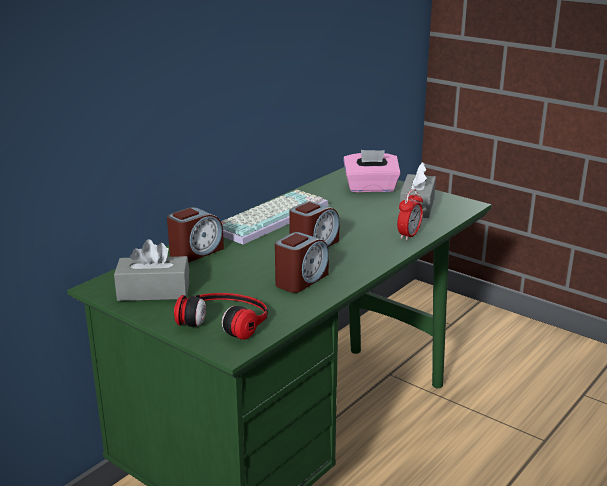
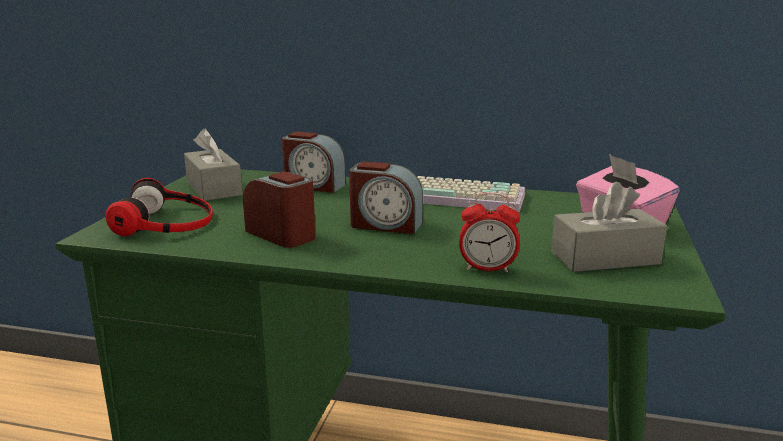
camera: 65 degrees right, 5 degrees down
(301, 280) = (282, 235): alarm clock -> alarm clock turned 150 degrees counterclockwise

